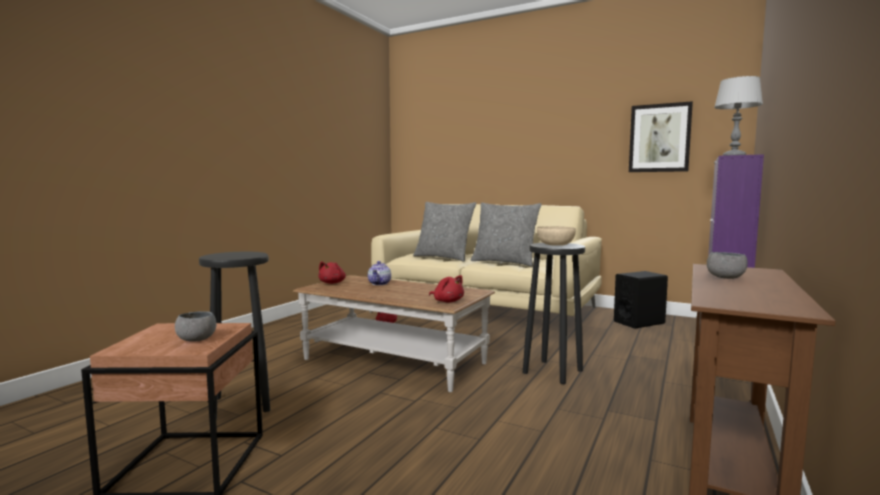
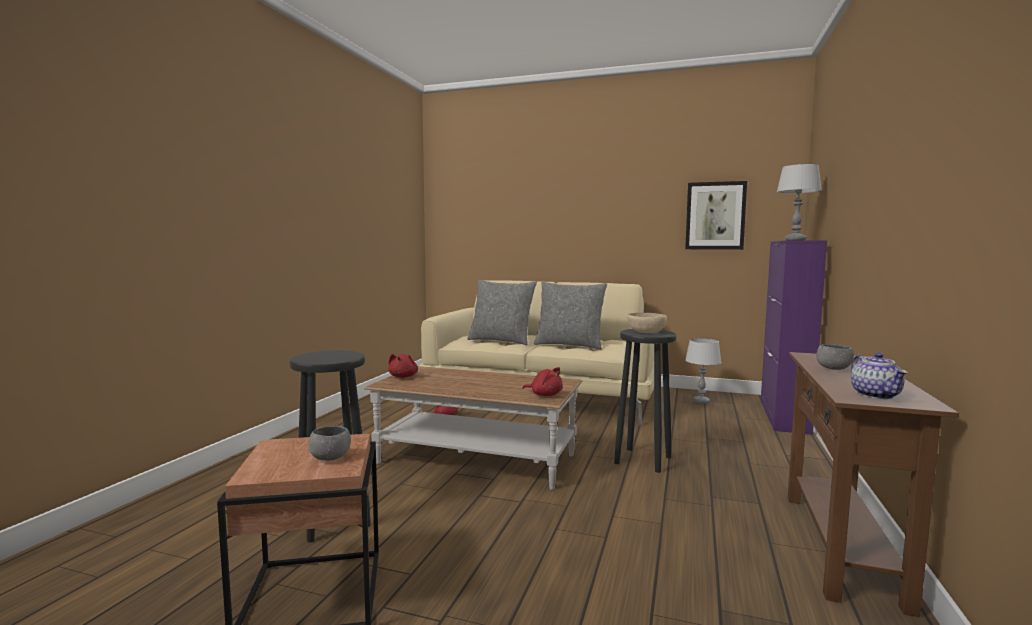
camera: 10 degrees left, 0 degrees up
(379, 283) = (456, 375): teapot -> teapot (876, 395)
(639, 322) = (701, 402): black speaker -> grey table lamp

